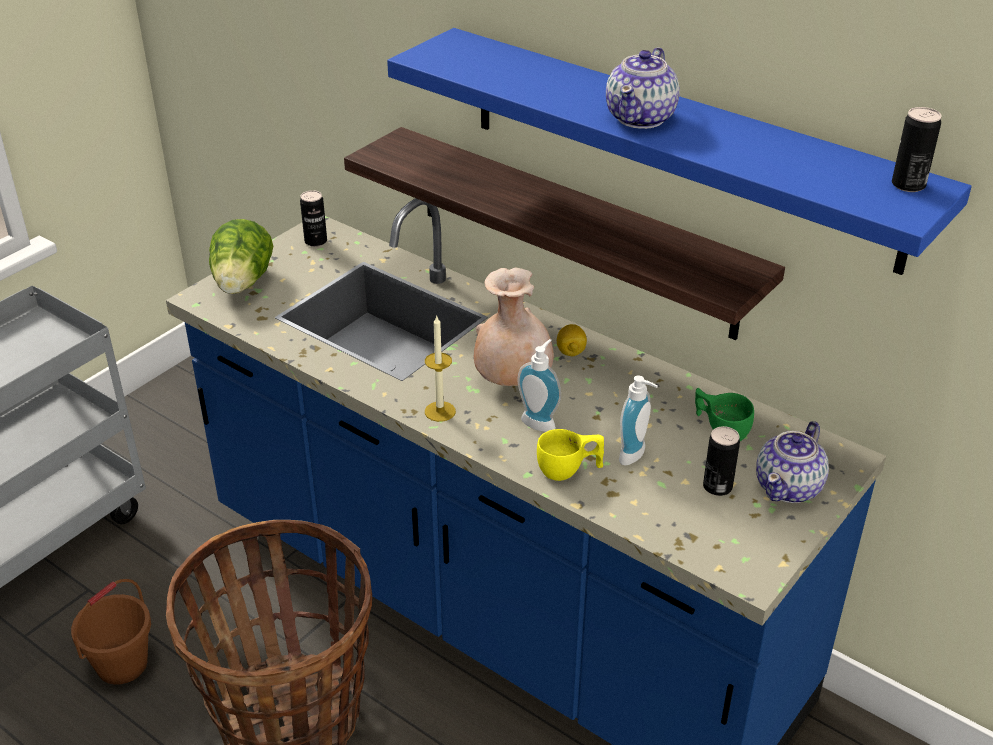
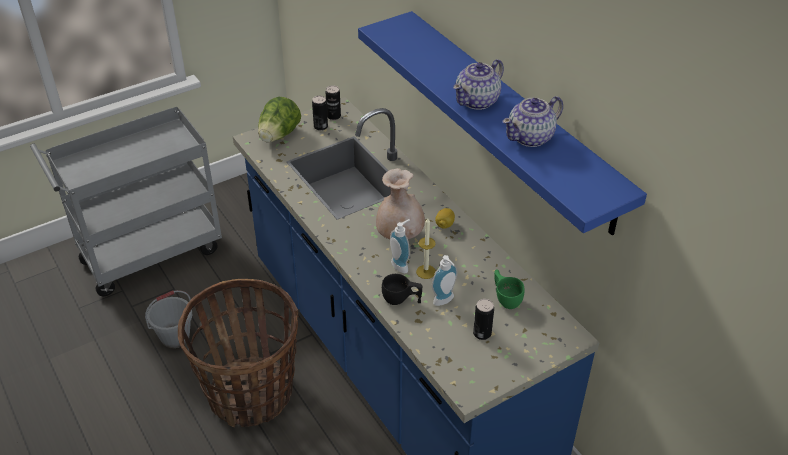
camera: 20 degrees right, 5 degrees up
(122, 664) = (175, 337): brown bucket -> grey bucket
(440, 411) = (348, 244): candle -> candle (425, 272)
(569, 470) = (401, 300): yellow cup -> black cup
(573, 232) = (462, 151): shelf -> none
(789, 487) = (525, 345): teapot -> teapot (531, 137)
(908, 185) = (605, 184): can -> can (320, 126)

